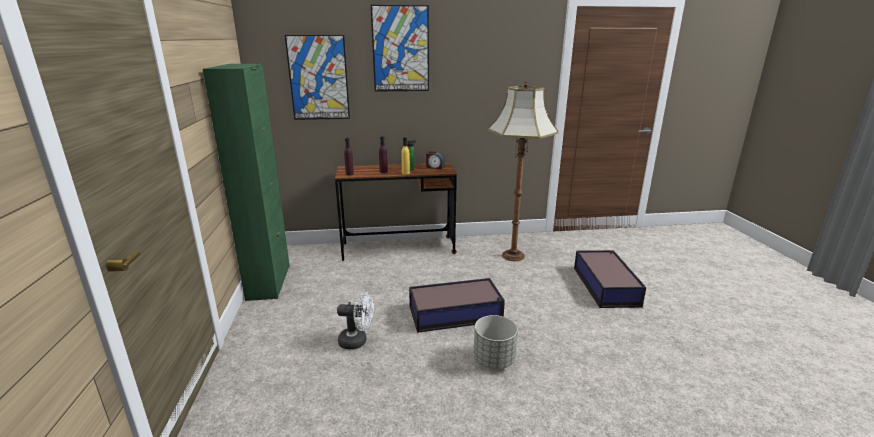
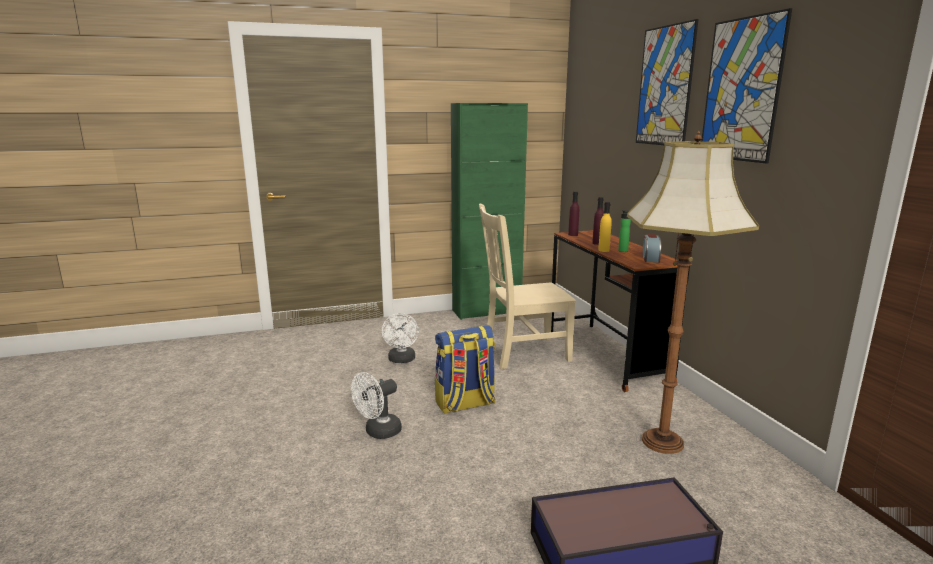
camera: 80 degrees right, 5 degrees down
(318, 78) = (601, 123): picture -> picture (741, 90)
(377, 278) = (522, 353): none -> beige chair
(456, 314) = (465, 404): storage box -> backpack
(494, 360) = (378, 432): grey planter -> white fan

